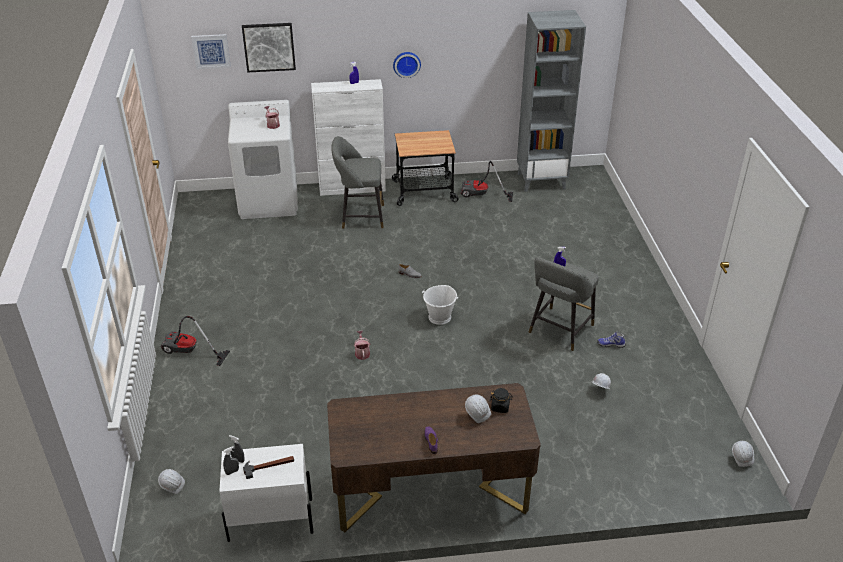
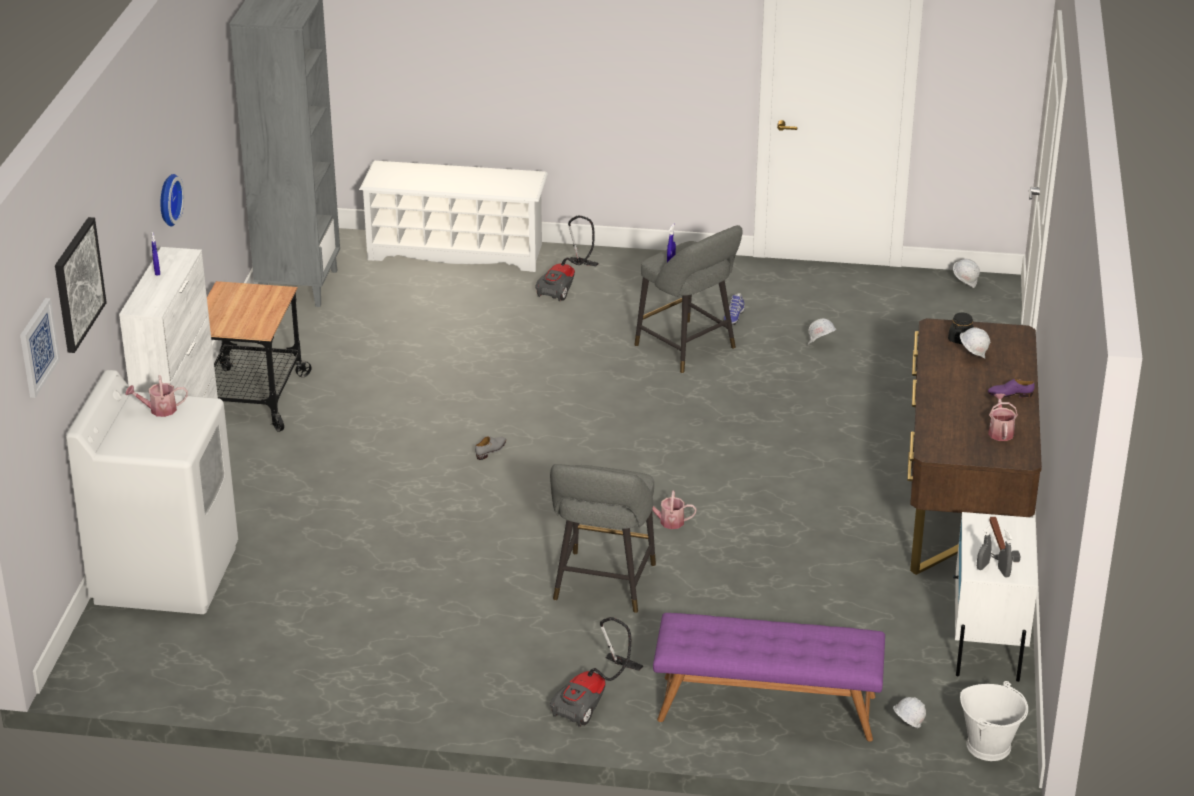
camera: 75 degrees left, 5 degrees down
(187, 421) = (766, 708): none -> purple bench
(360, 216) = (288, 476): grey stool -> grey stool (603, 586)
(377, 440) = (1000, 431): none -> watering can
(440, 317) = (614, 440): white bucket -> white bucket (989, 746)
(481, 195) = (304, 347): vacuum cleaner -> vacuum cleaner (566, 285)
(614, 223) = (457, 252): none -> white shoe rack

